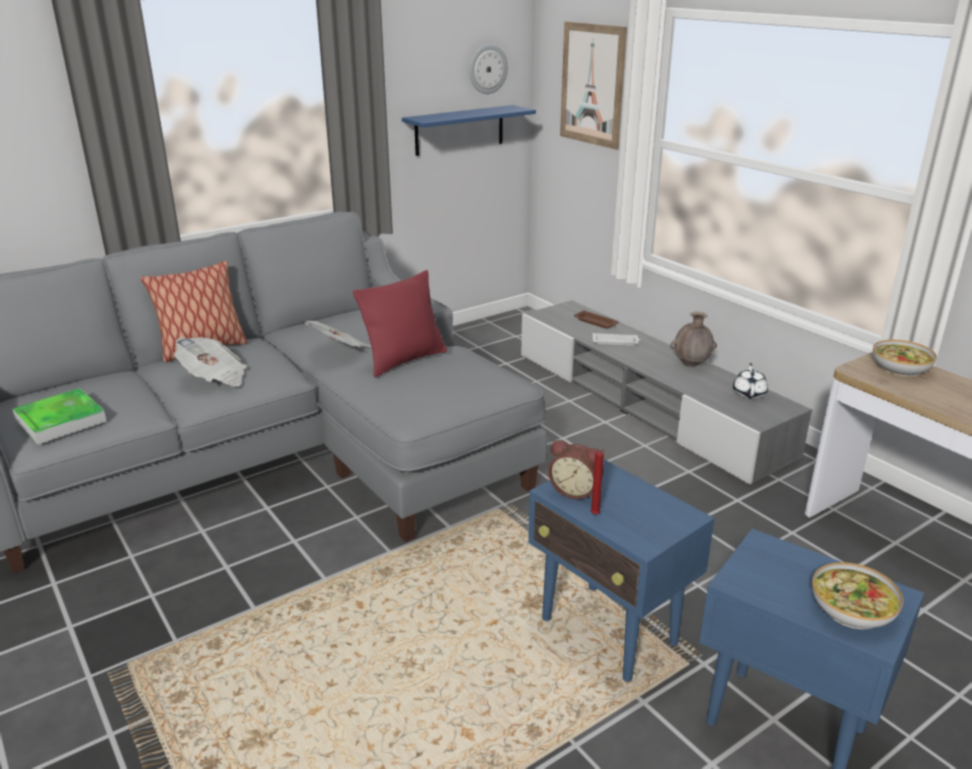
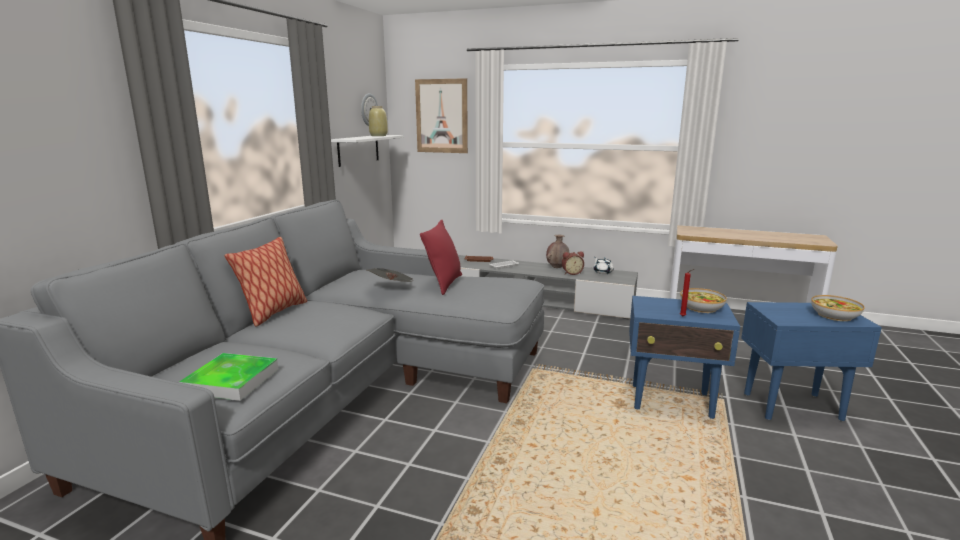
camera: 35 degrees left, 10 degrees down
(214, 378) = (321, 323): newspaper -> none
(459, 130) = (358, 150): blue shelf -> white shelf
(492, 110) = (378, 135): none -> beige vase
(575, 490) = (654, 310): alarm clock -> alarm clock (571, 273)
(900, 368) = (699, 229): bowl -> bowl (701, 308)

